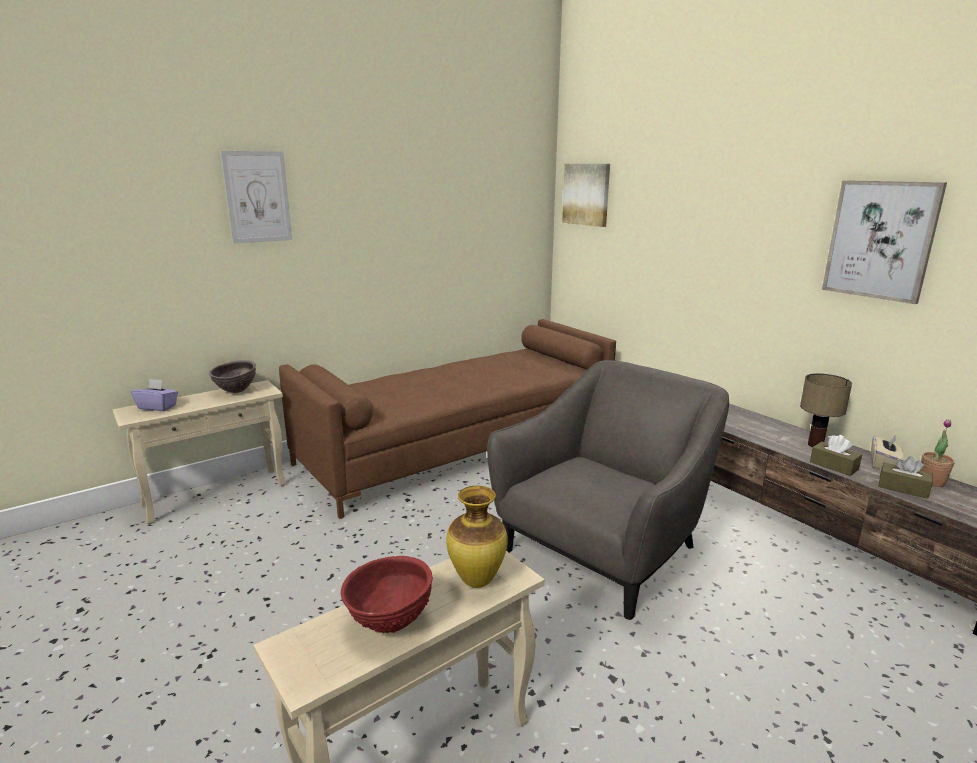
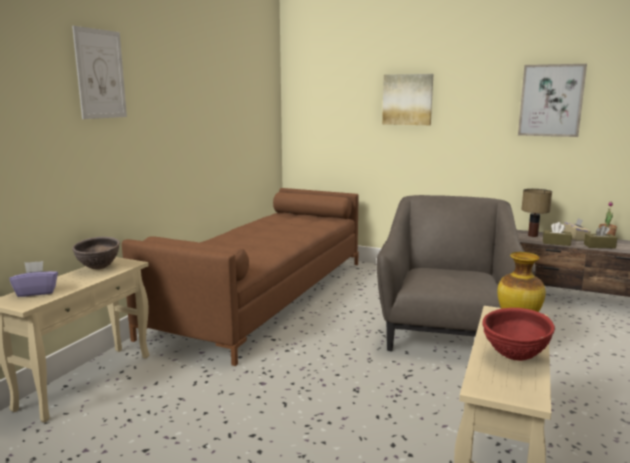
camera: 30 degrees left, 5 degrees down
(587, 194) = (315, 84): picture -> picture (407, 99)

